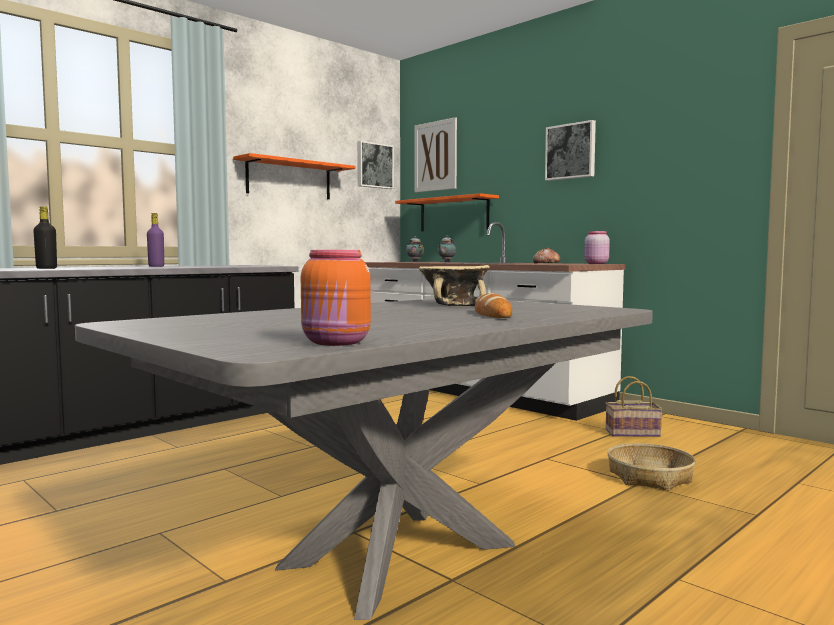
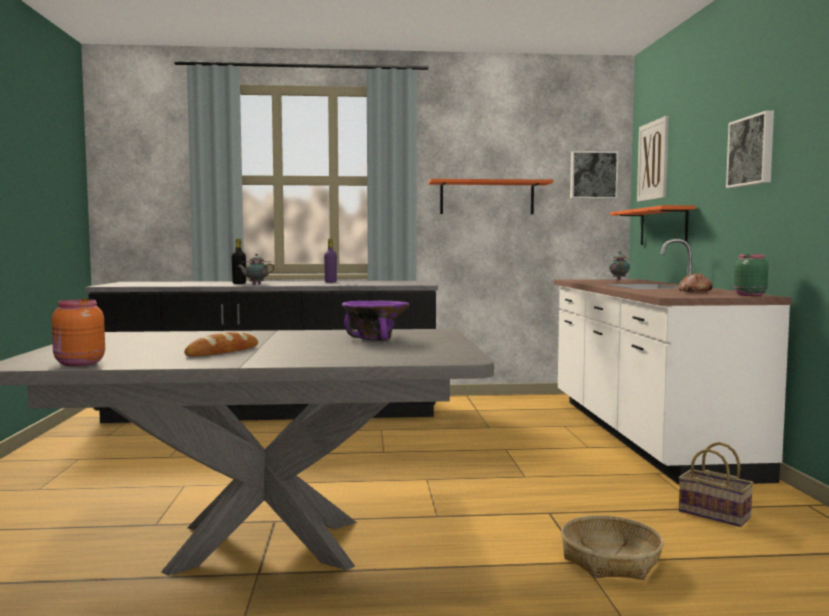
camera: 40 degrees right, 0 degrees up
(446, 262) = (639, 282): teapot -> teapot (255, 284)
(454, 305) = (376, 338): beige bowl -> purple bowl
(492, 314) = (324, 352): bread -> bread (223, 351)
(595, 263) = (748, 295): pink jar -> green jar

